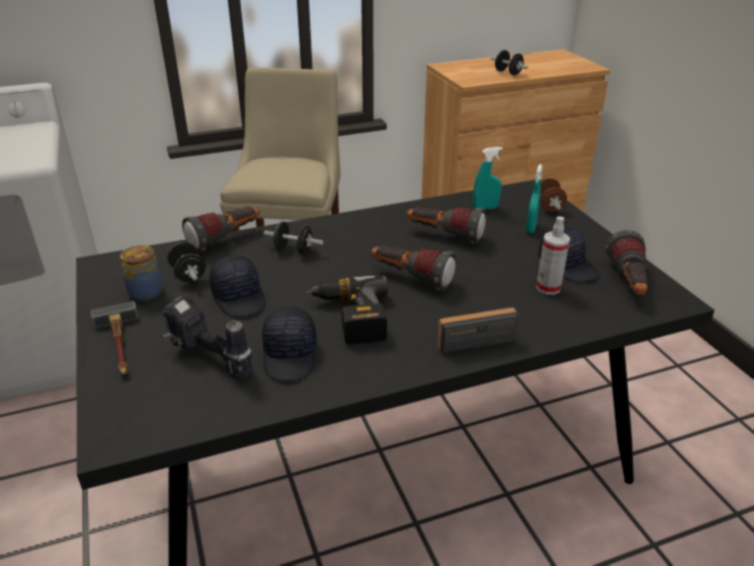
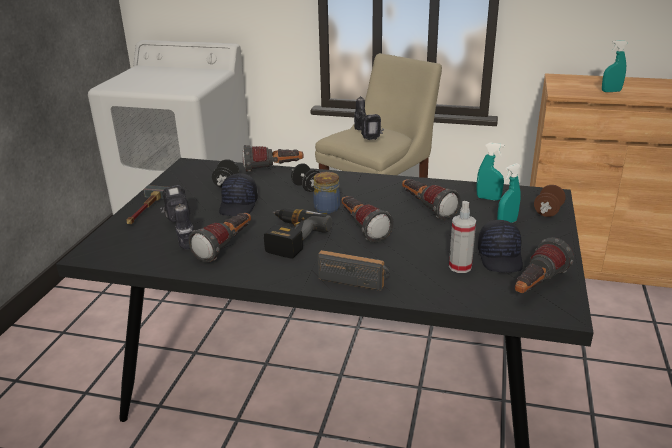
camera: 35 degrees right, 5 degrees down
(144, 292) = (192, 186): jar -> jar (326, 208)
(278, 169) = (367, 135): none -> power drill
(291, 355) = (226, 247): black cap -> flashlight
(508, 73) = (611, 91): black dumbbell -> turquoise spray bottle

